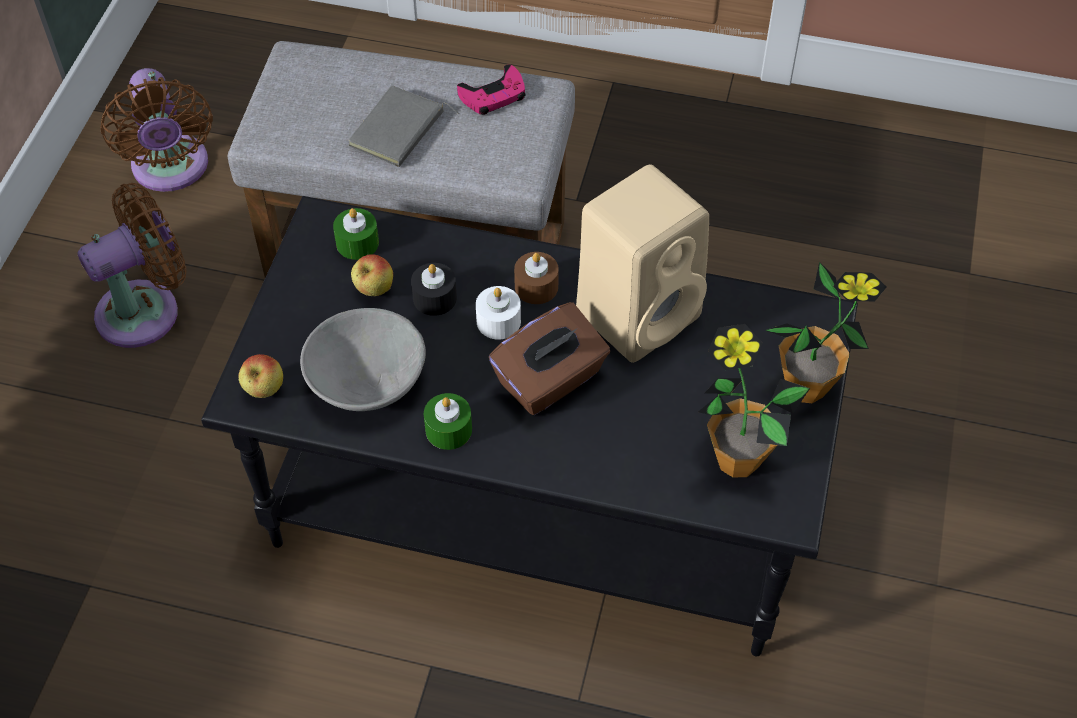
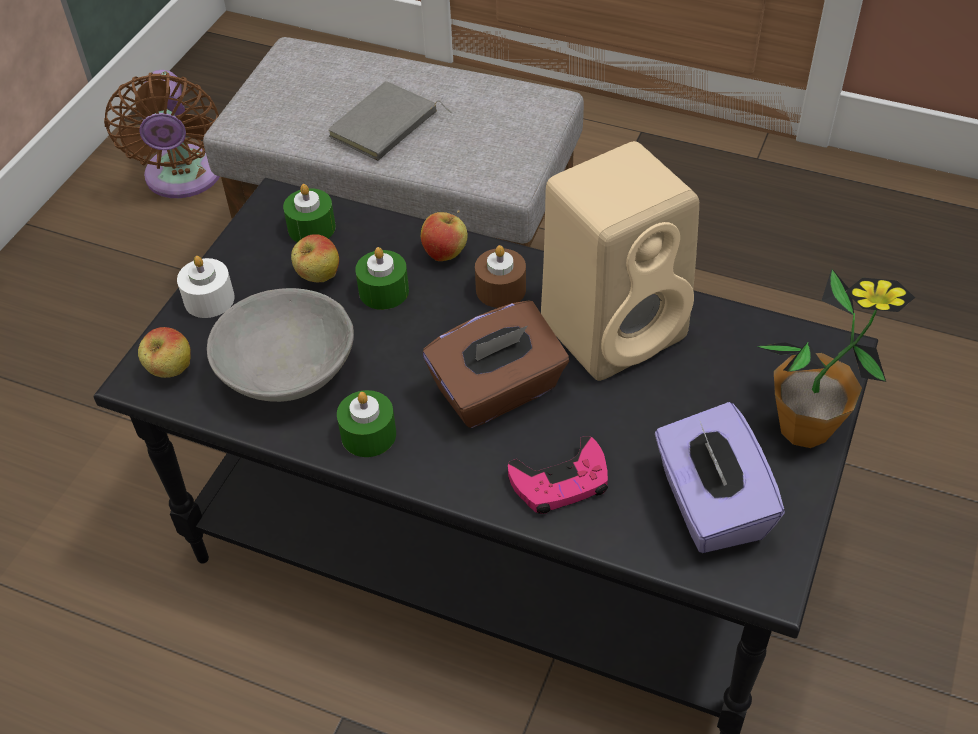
camera: 10 degrees right, 5 degrees down
(146, 310) = (125, 307): brown fan -> none
(434, 298) = (384, 291): black candle -> green candle
(482, 257) = (445, 254): none -> apple
(493, 95) = (493, 100): pink game controller -> pink game controller (561, 482)
(498, 321) = (450, 322): white candle -> white candle (209, 299)
(737, 459) = (709, 505): potted plant -> purple tissue box

